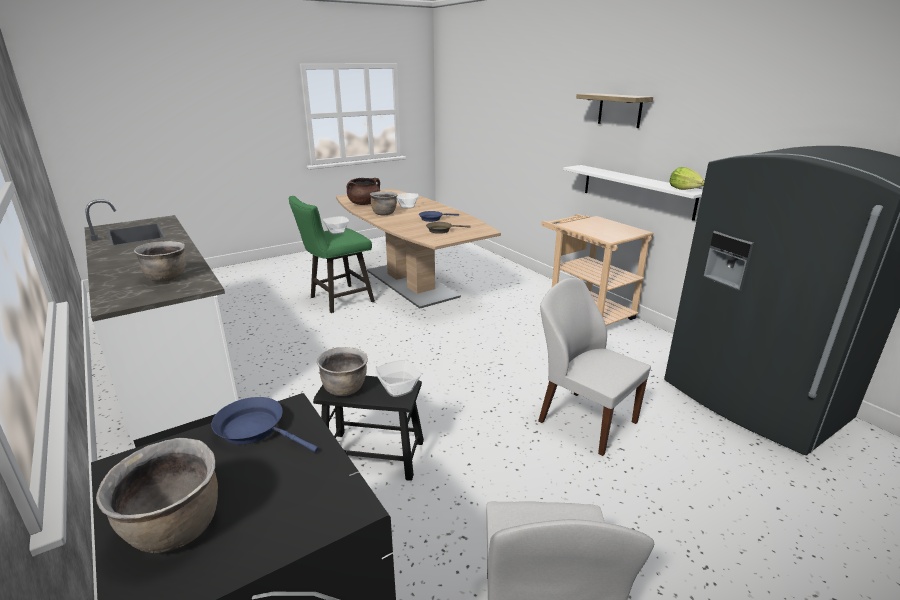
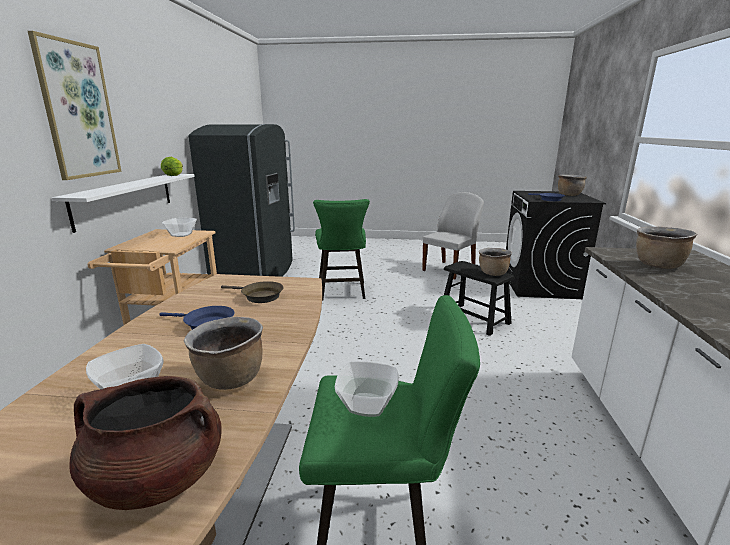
camera: 140 degrees left, 5 degrees down
(397, 389) = (462, 266): bowl -> bowl (181, 235)
(585, 420) = (342, 293): white chair -> green stool
(620, 110) = (78, 111): shelf -> picture

